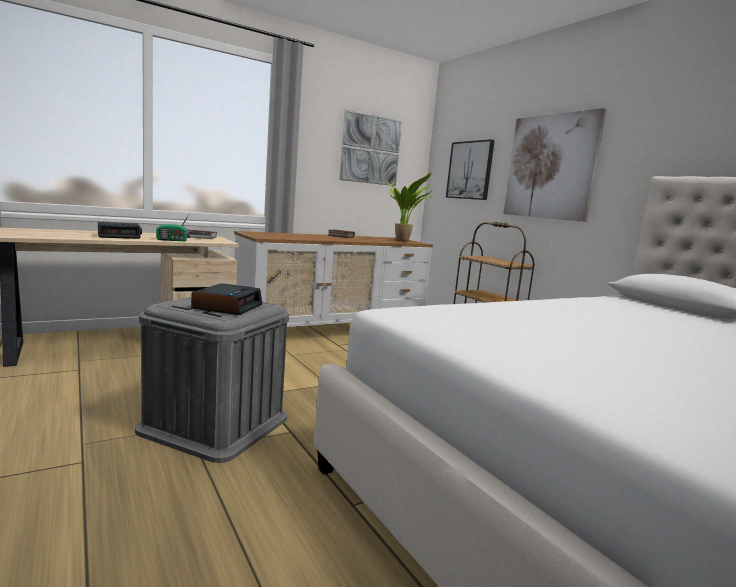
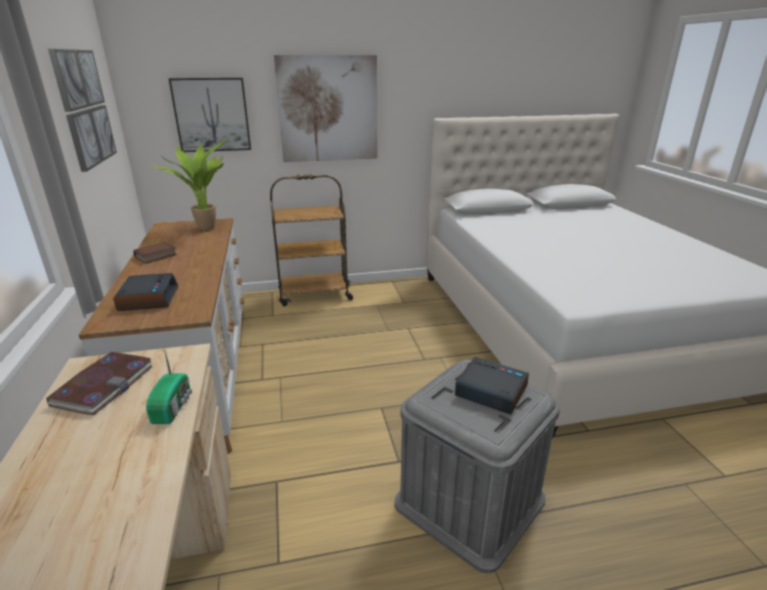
camera: 70 degrees left, 15 degrees up
(119, 236) = (100, 479): alarm clock -> alarm clock (148, 298)

